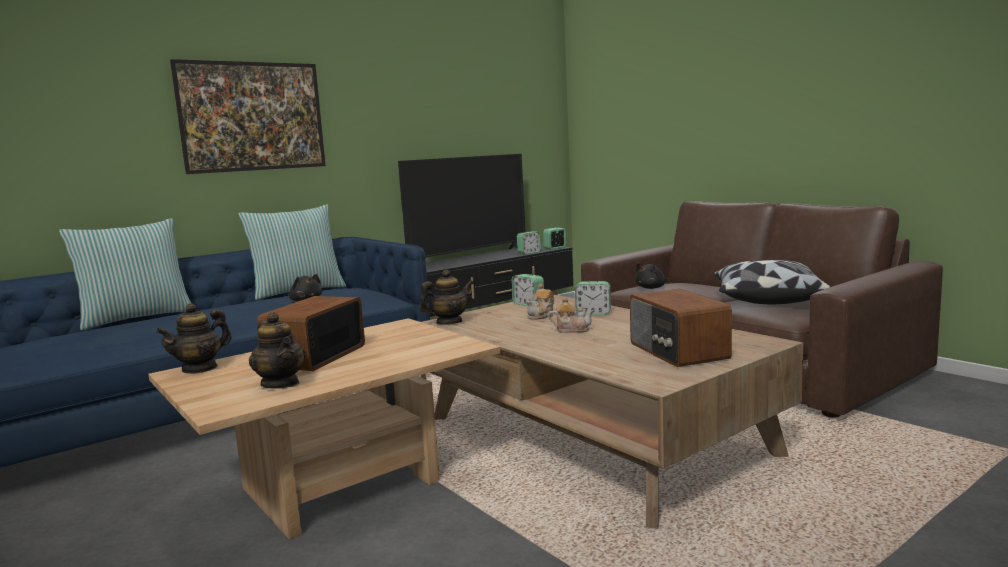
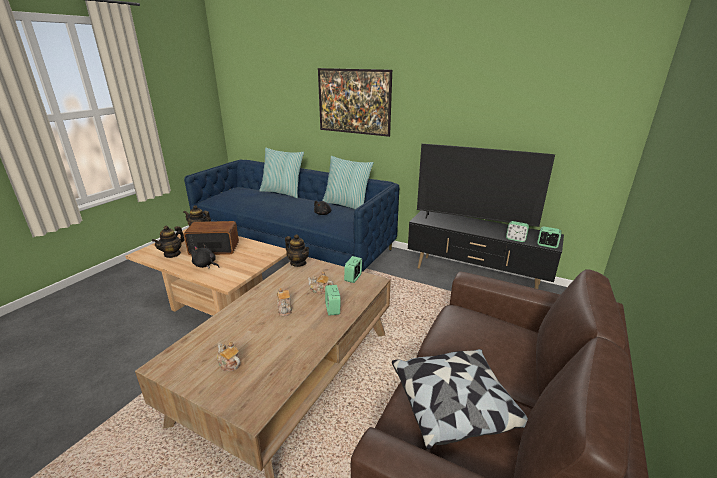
camera: 65 degrees right, 15 degrees up
(651, 288) = (459, 323): black plush toy -> black plush toy (205, 265)
(677, 351) = (229, 364): radio -> teapot

